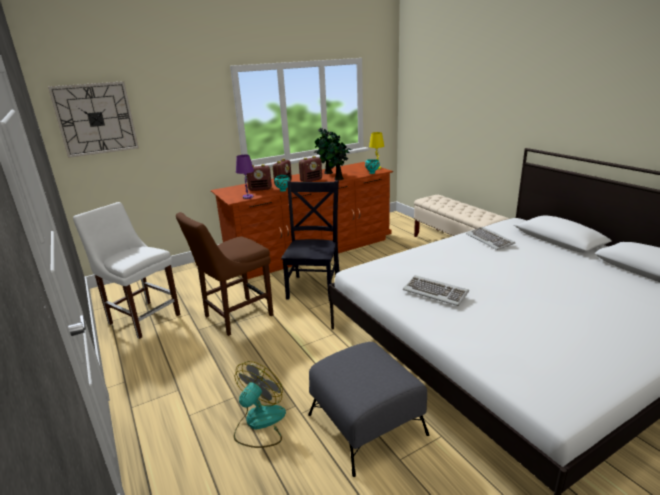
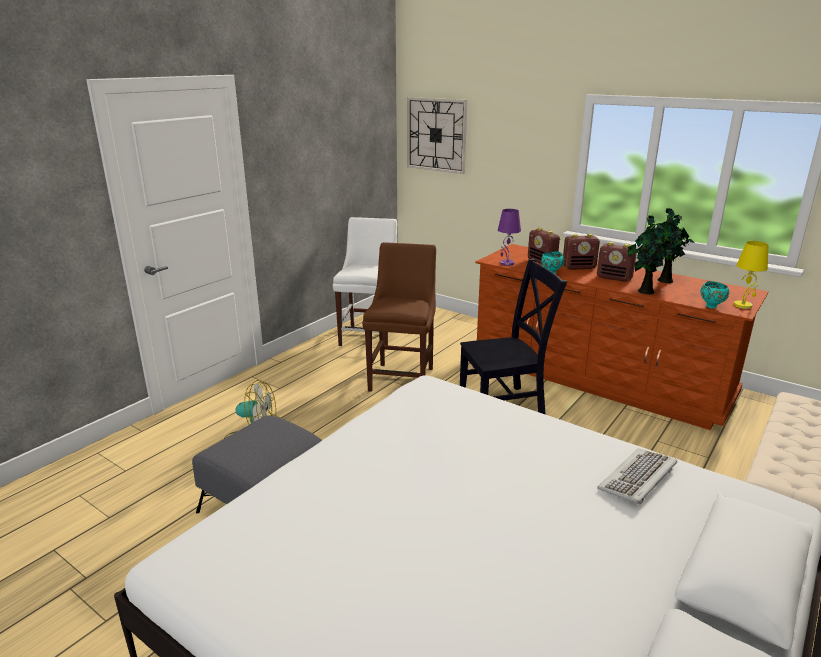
camera: 65 degrees right, 0 degrees up
(235, 316) = (403, 377): brown chair -> brown chair turned 75 degrees clockwise
(435, 292) = (400, 444): keyboard -> none

